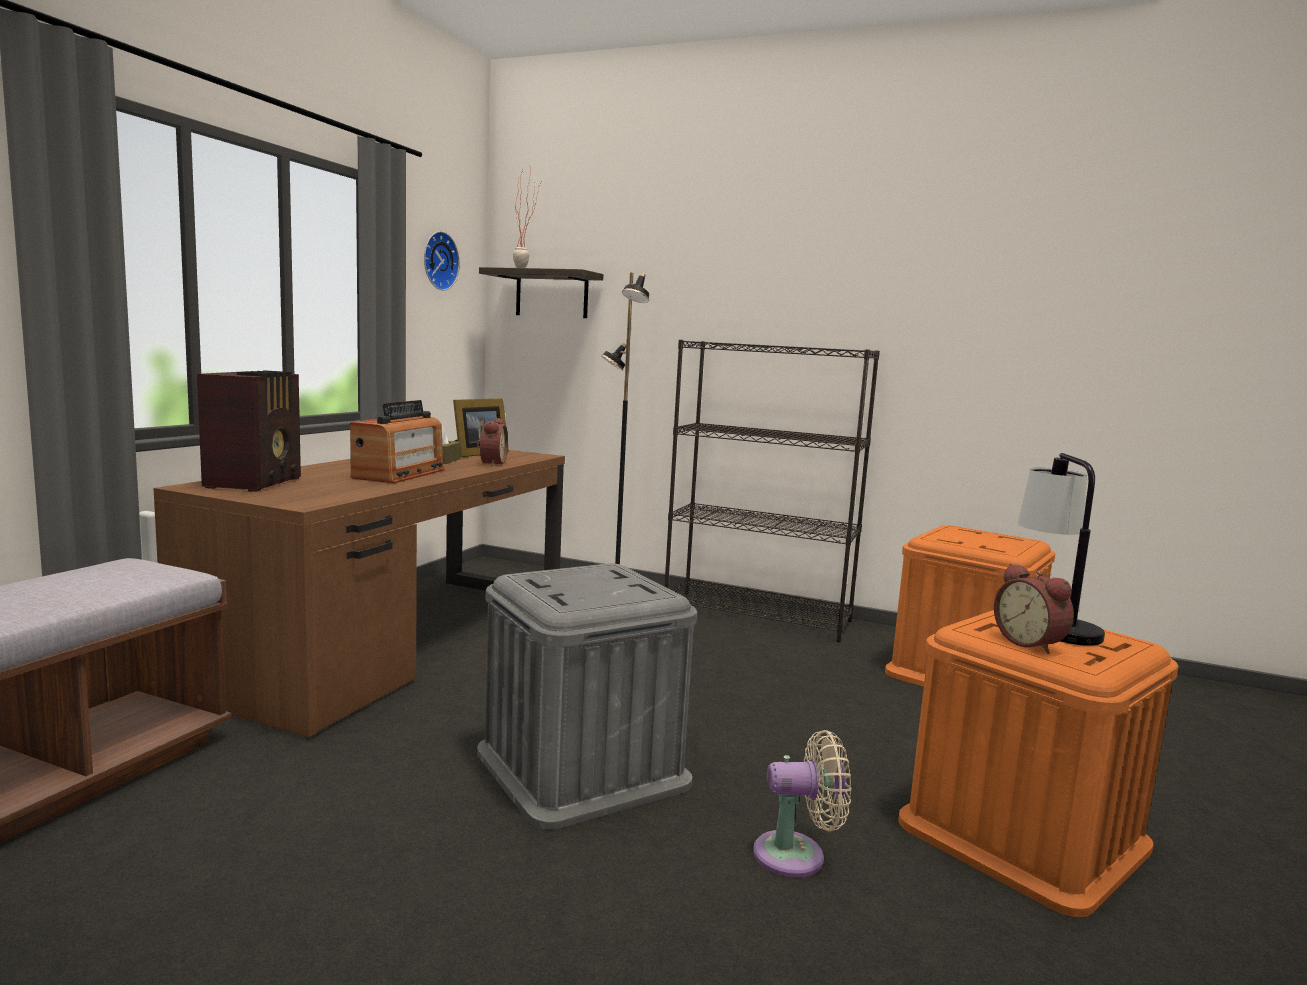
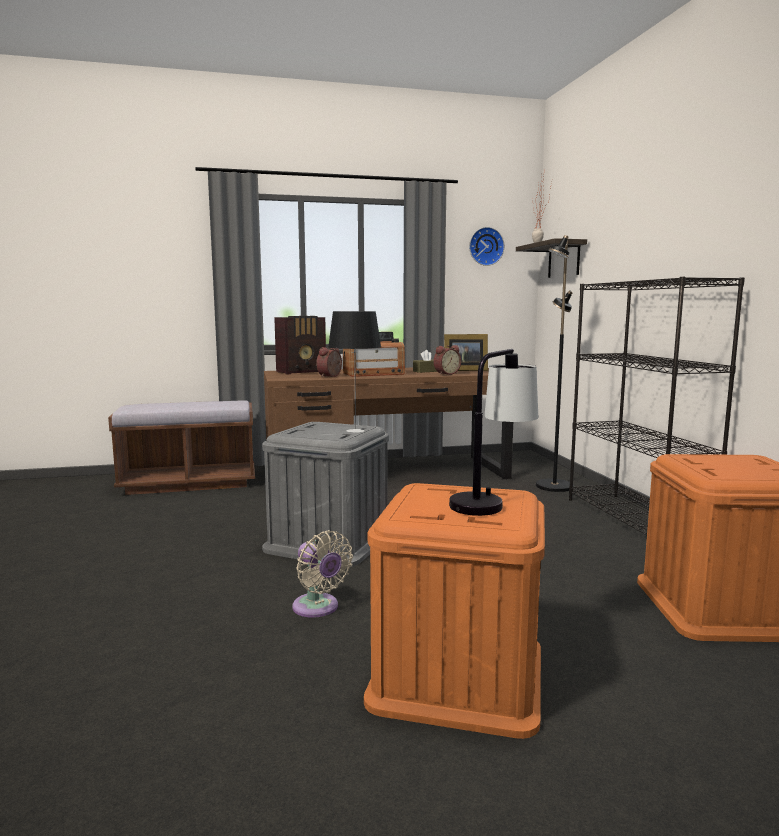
camera: 55 degrees right, 0 degrees up
(624, 577) = (355, 430): none -> table lamp
(1031, 643) = (426, 500): alarm clock -> alarm clock (331, 376)

